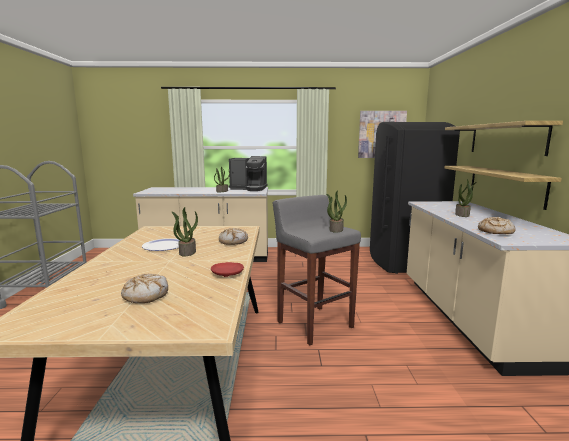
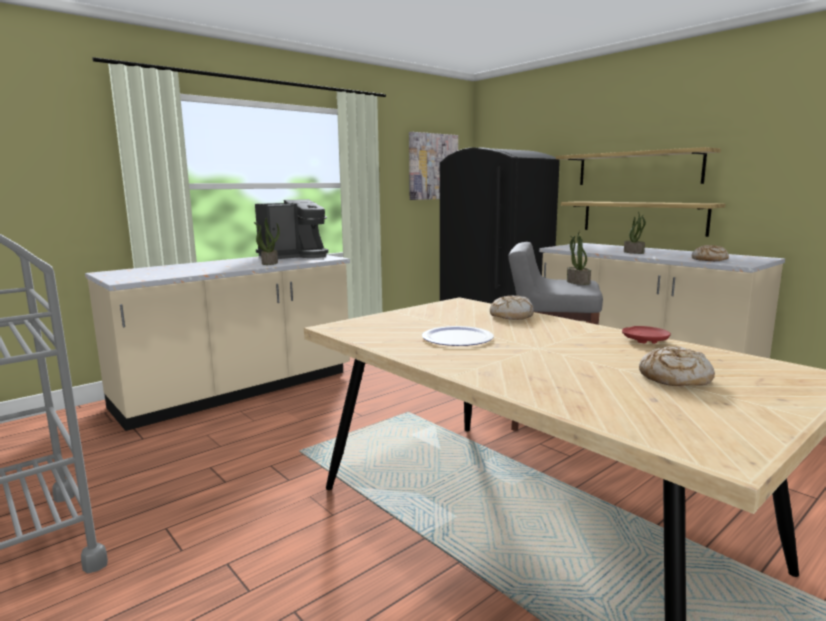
camera: 40 degrees left, 0 degrees up
(187, 252) = (516, 336): potted plant -> none

